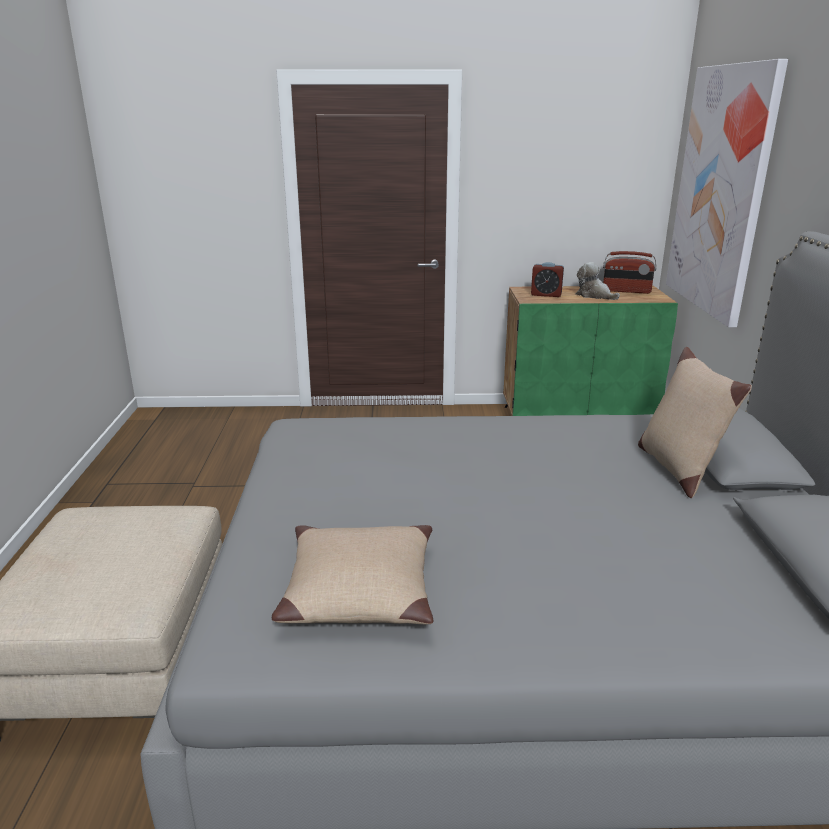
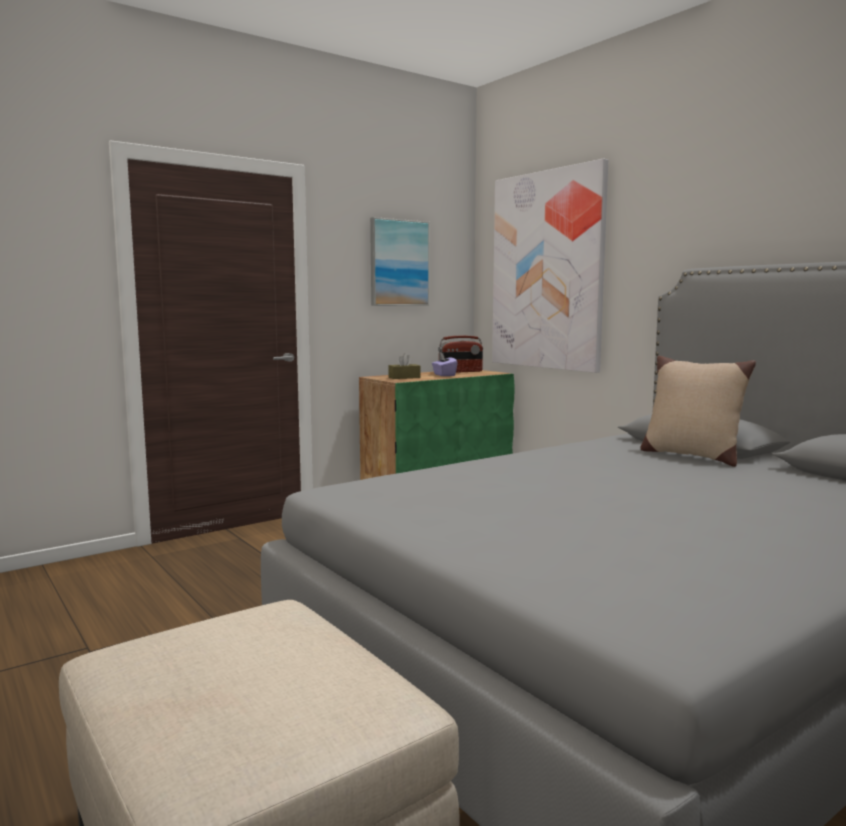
camera: 35 degrees left, 15 degrees down
(358, 589) = (666, 566): beige pillow -> none
(546, 295) = (404, 377): alarm clock -> brown tissue box
(569, 168) = (399, 263): none -> picture
(594, 295) = (444, 375): plush toy -> purple tissue box

